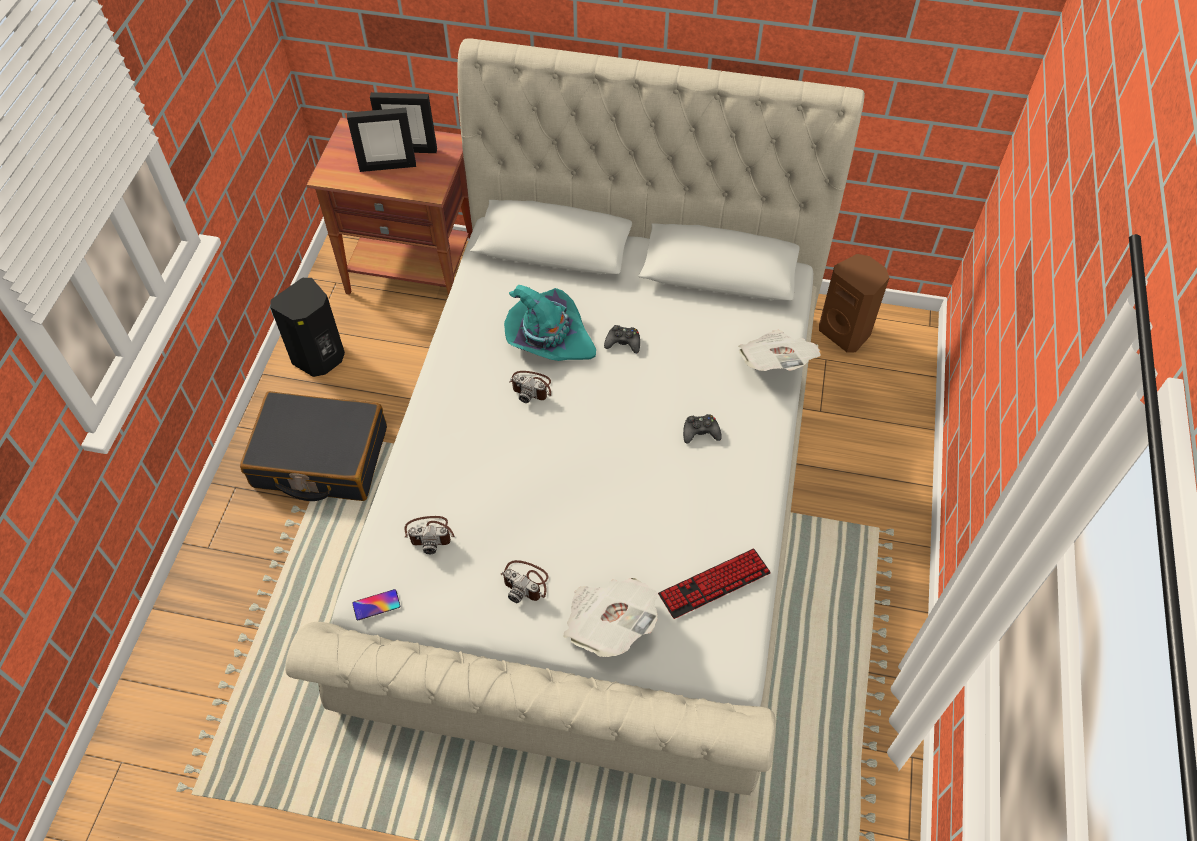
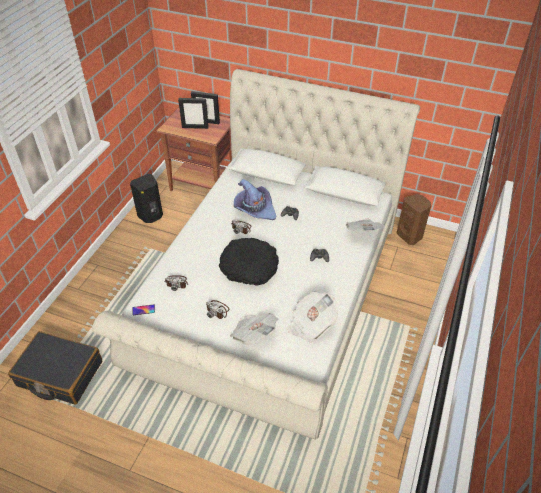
camera: 10 degrees right, 10 degrees down
(320, 458) = (140, 258): black suitcase -> black suitcase (59, 374)
(548, 337) = (254, 208): turquoise hat -> purple hat
(568, 474) = (250, 267): none -> black pillow
(714, 584) = (310, 324): keyboard -> newspaper

